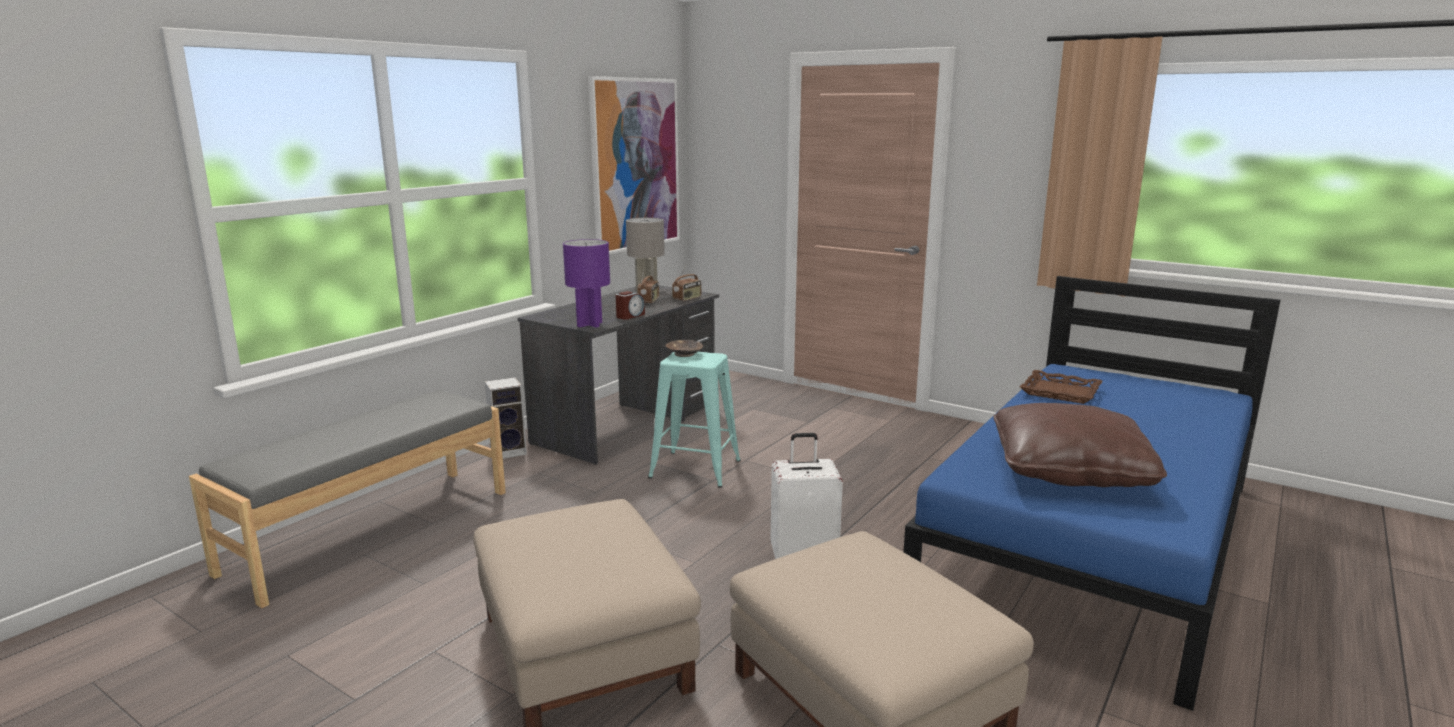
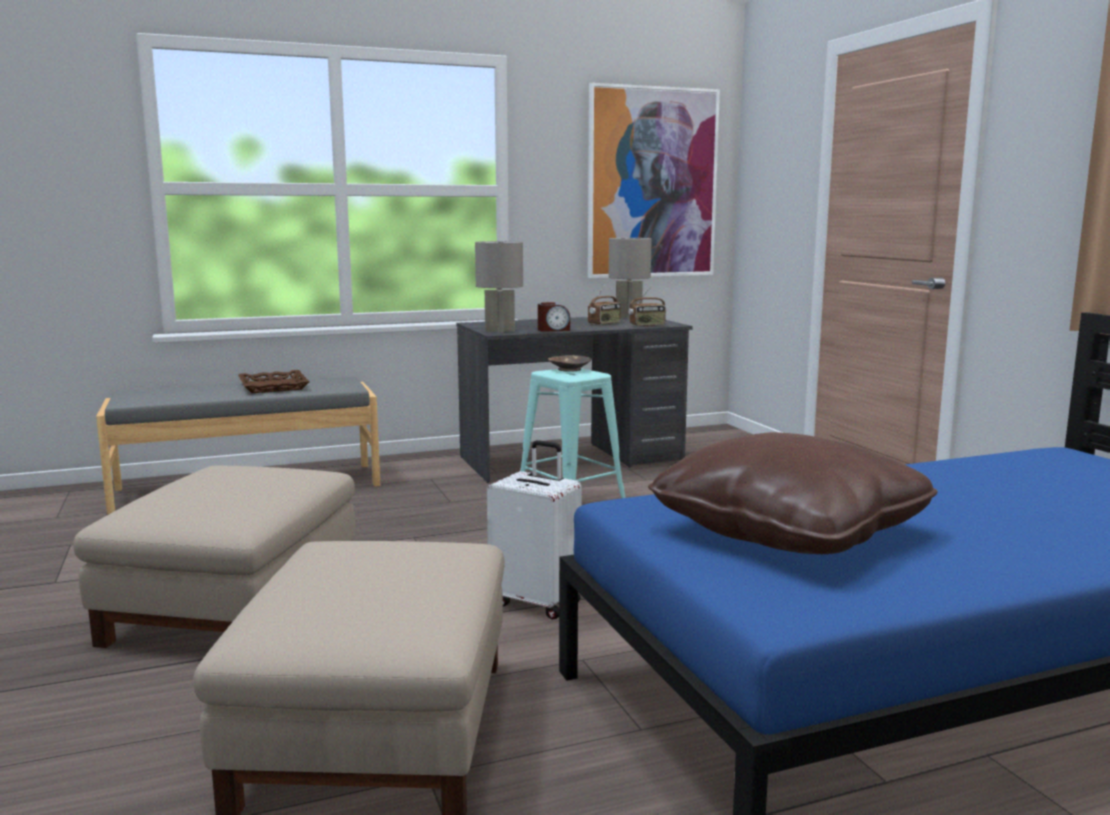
camera: 35 degrees right, 5 degrees down
(510, 451) = (436, 459): speaker -> none
(589, 324) = (499, 331): purple table lamp -> grey table lamp
(1060, 392) = (987, 469): brown tray -> brown tray (273, 387)

